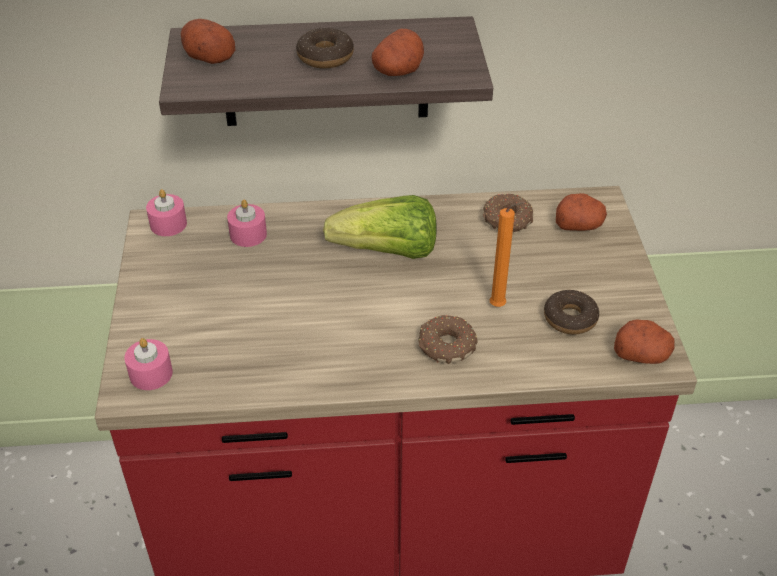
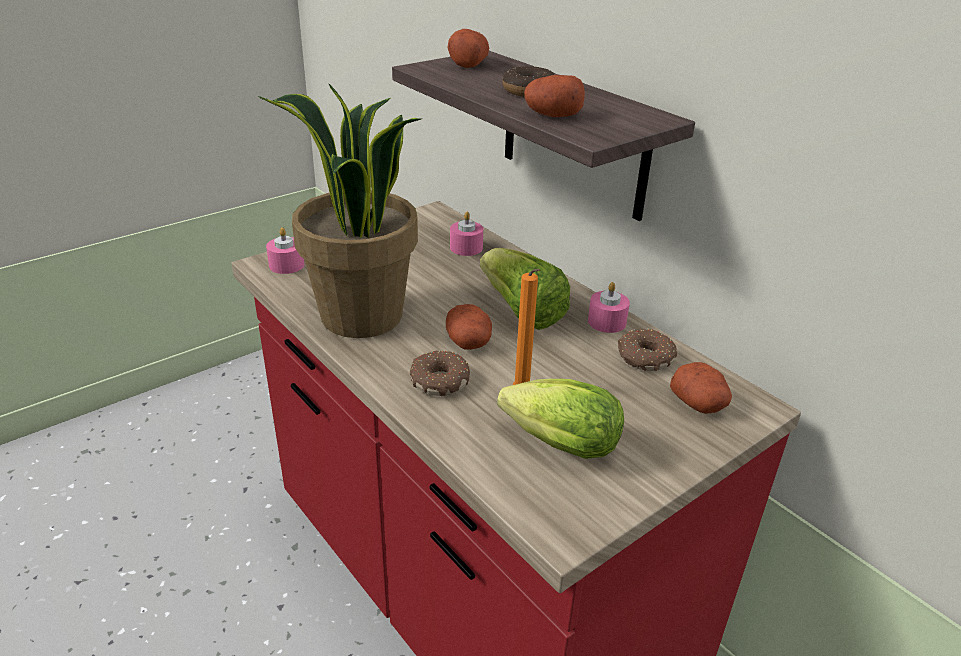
camera: 55 degrees right, 10 degrees down
(168, 224) = (440, 217): pink candle -> pink candle (607, 322)
(305, 356) = (360, 317): none -> potted plant
(570, 318) = (554, 443): donut -> lettuce
(641, 354) = (556, 513): potato -> potato (469, 342)

